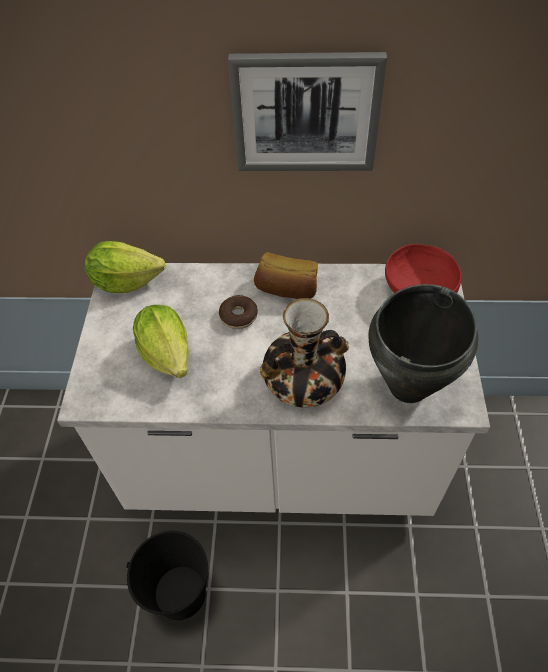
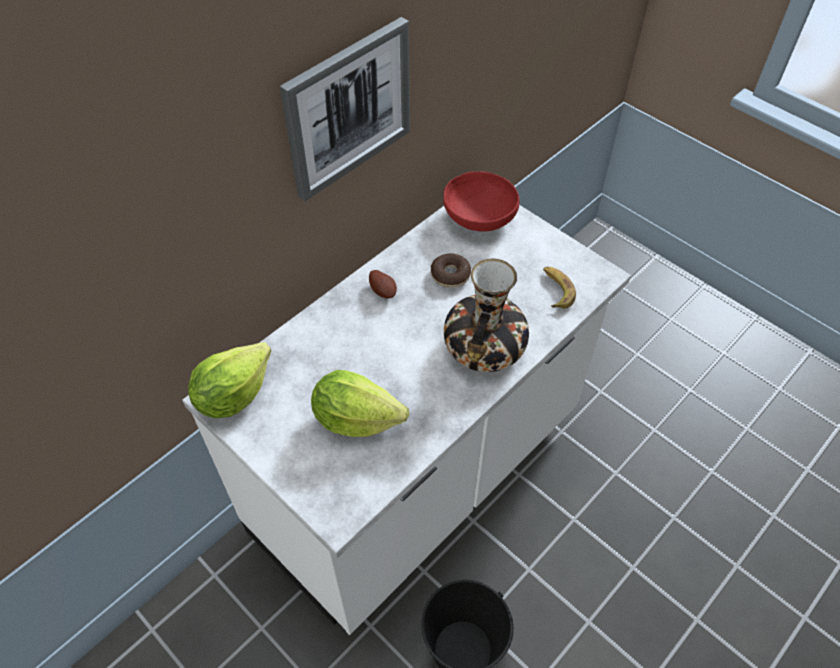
camera: 50 degrees left, 0 degrees up
(238, 316) = (373, 341): donut -> donut (450, 275)
(287, 289) = (383, 291): bread -> potato
(409, 386) = (556, 290): black cooking pot -> banana

